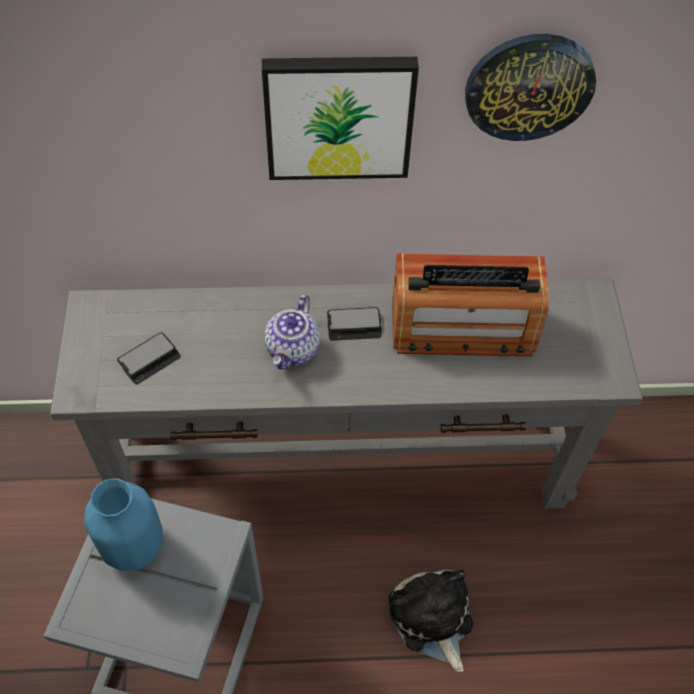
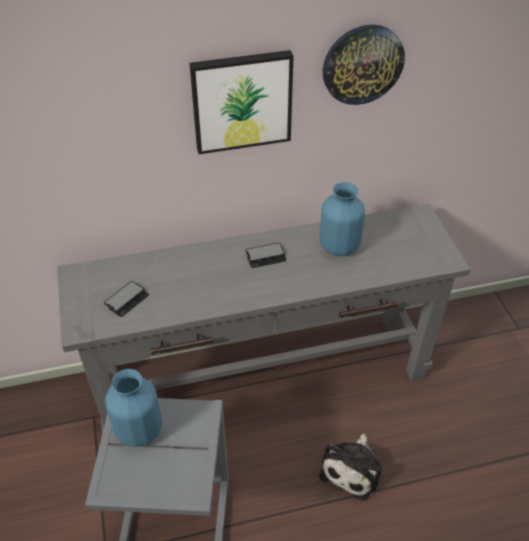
camera: 10 degrees left, 10 degrees down
(293, 349) = (228, 277): teapot -> none
(431, 619) = (353, 469): plush toy -> plush toy turned 120 degrees counterclockwise
(462, 327) = (339, 246): radio -> blue vase

